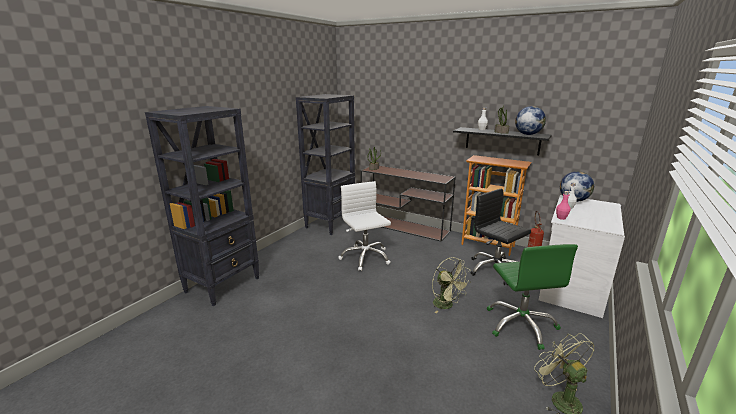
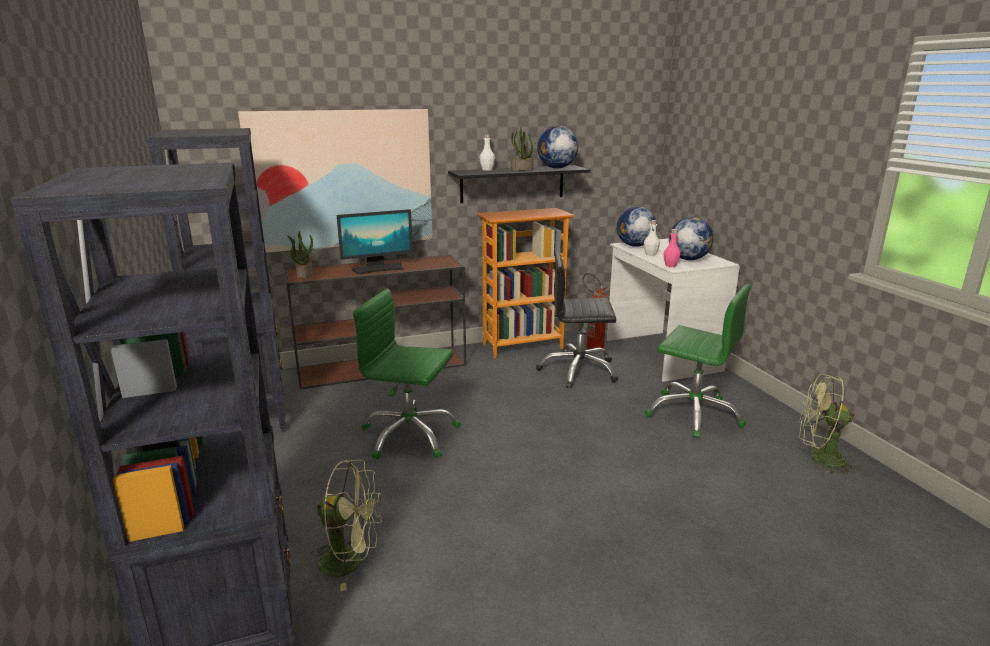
camera: 50 degrees left, 0 degrees up
(365, 257) = (409, 435): white office chair -> green office chair
(404, 124) = (342, 179): none -> picture
(405, 174) = (378, 269): none -> monitor
(447, 305) = (609, 436): green fan -> green fan (350, 562)
(589, 219) = (688, 259): none -> globe

